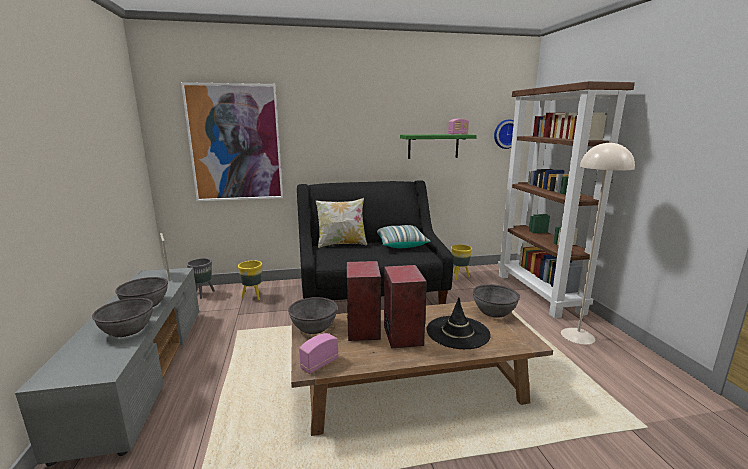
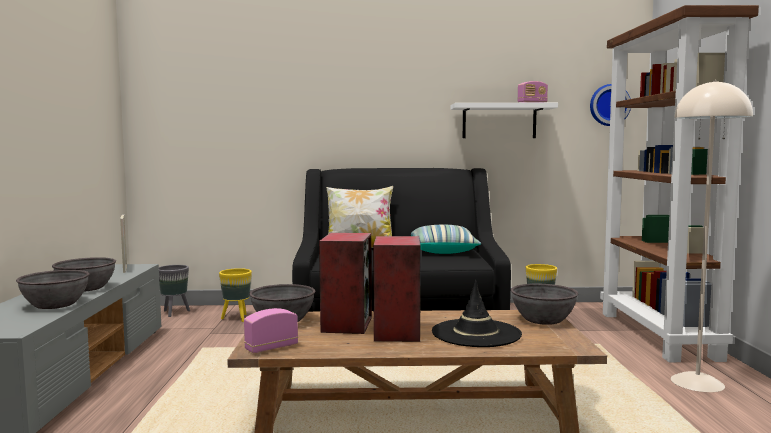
camera: 10 degrees right, 10 degrees down
(235, 143) = (232, 115): picture -> none
(433, 146) = (499, 121): green shelf -> white shelf

